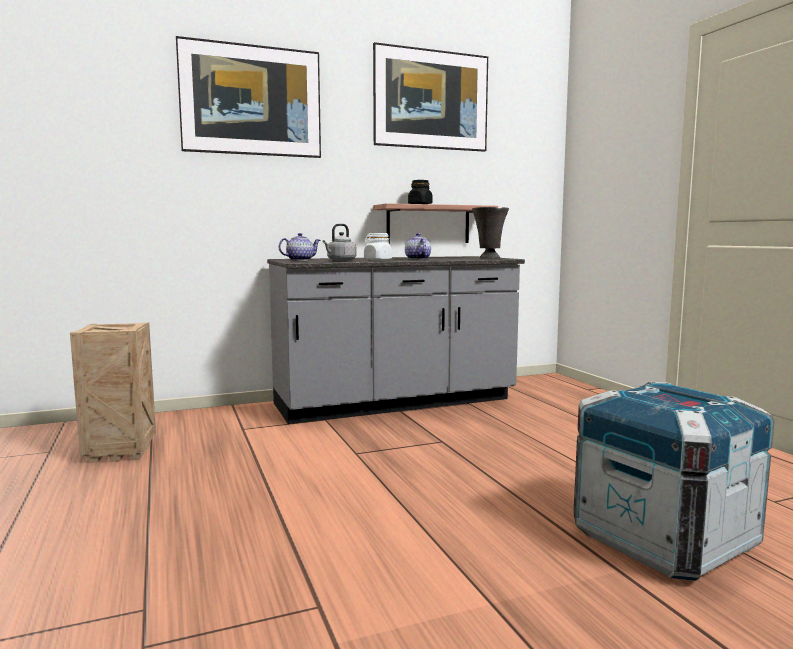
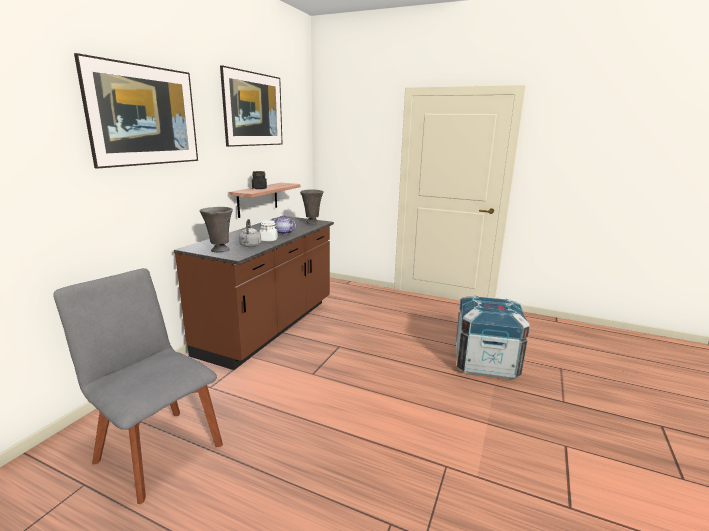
camera: 45 degrees left, 10 degrees up
(122, 452) = (156, 450): crate -> grey chair
(300, 260) = (219, 250): teapot -> grey vase
(395, 403) = (270, 327): grey counter -> brown counter

